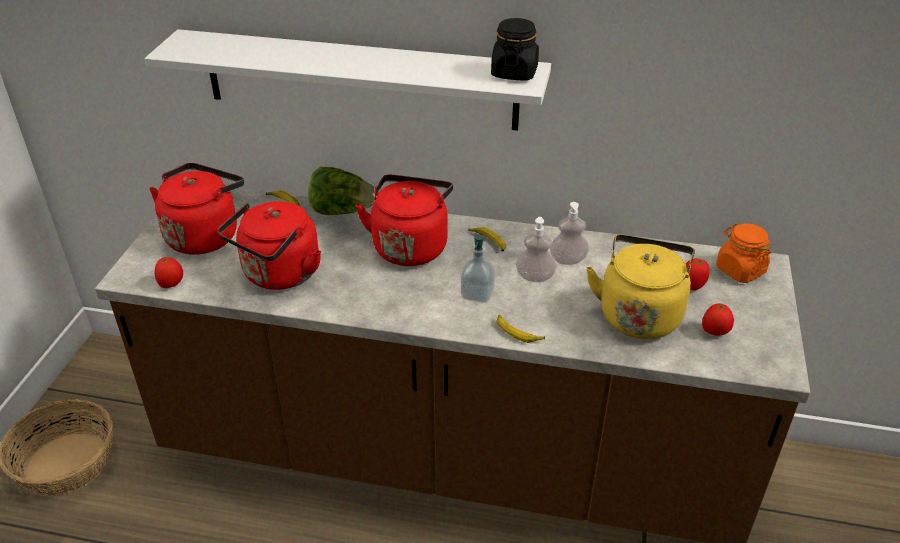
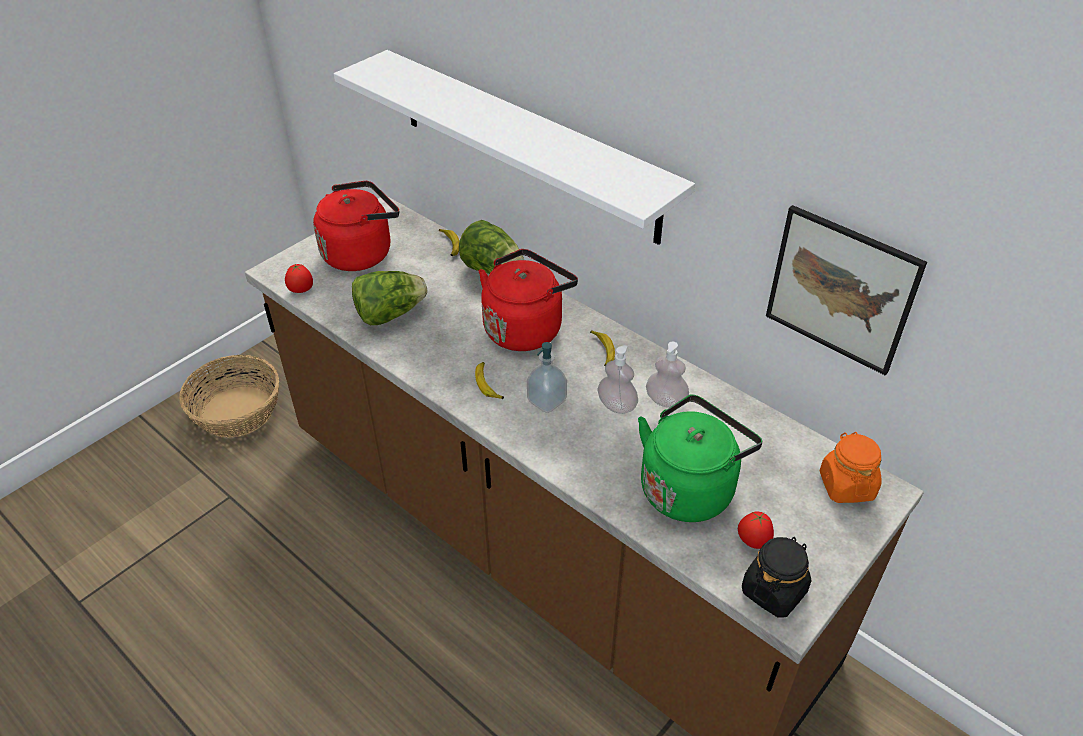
camera: 30 degrees right, 5 degrees up
(279, 275) = (390, 314): red kettle -> lettuce
(514, 73) = (643, 184): black jar -> black jar (773, 591)
(518, 332) = (552, 456): banana -> banana (488, 384)
(639, 314) = (689, 487): yellow kettle -> green kettle
(692, 285) = (775, 481): tomato -> none
(697, 113) = (841, 289): none -> picture

